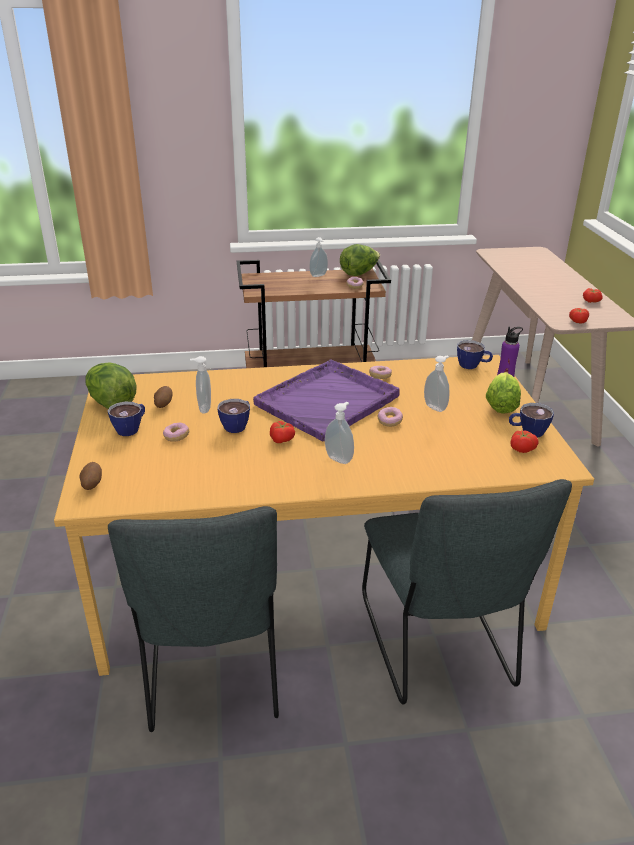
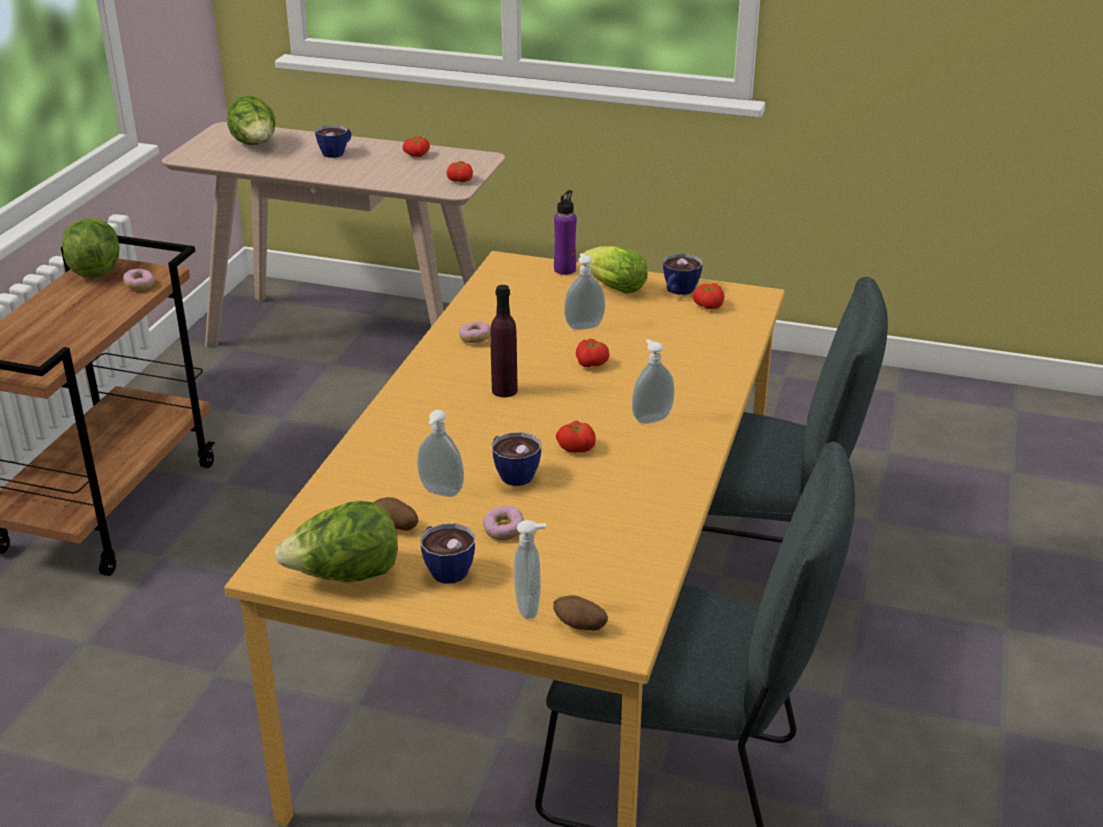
camera: 65 degrees left, 0 degrees up
(319, 276) = (55, 302): soap dispenser -> soap dispenser (530, 607)
(328, 400) = (504, 390): purple tray -> purple bottle
(389, 421) = (592, 363): donut -> tomato
(473, 365) = (505, 273): cup -> cup (337, 152)
(530, 262) = (255, 145): none -> lettuce

